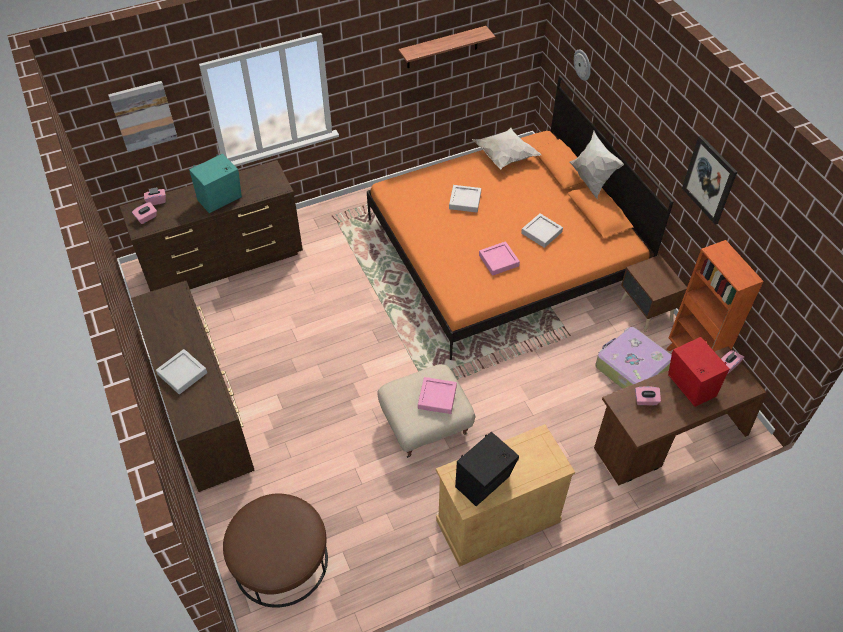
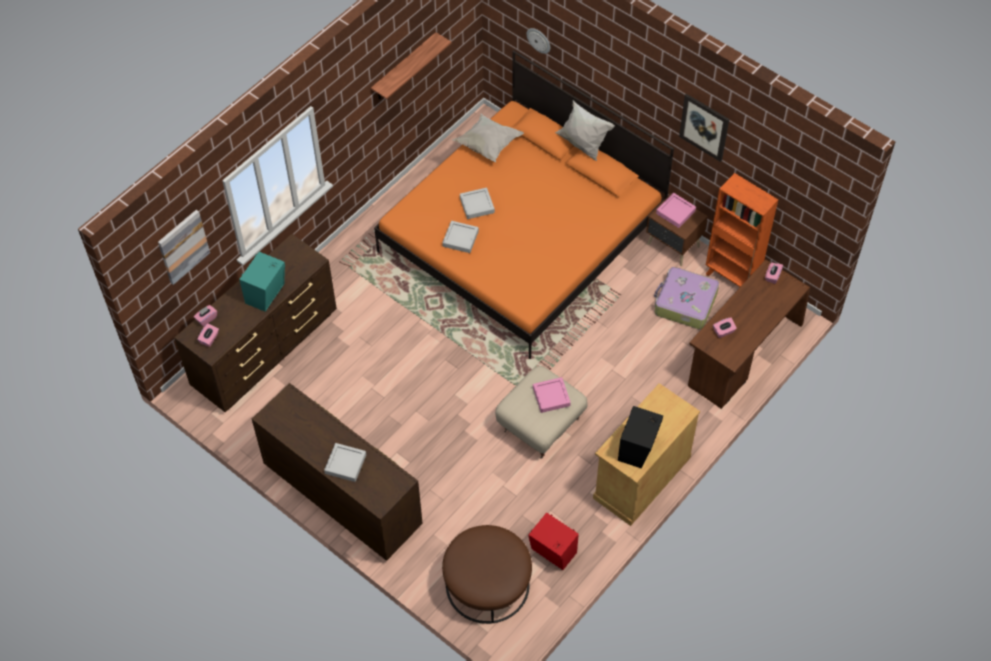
camera: 25 degrees left, 5 degrees up
(498, 260) = (538, 253): pink tray -> pink tray (675, 212)
(541, 232) = (561, 211): grey tray -> grey tray (460, 239)
(690, 387) = (752, 306): red speaker -> red speaker (553, 553)

